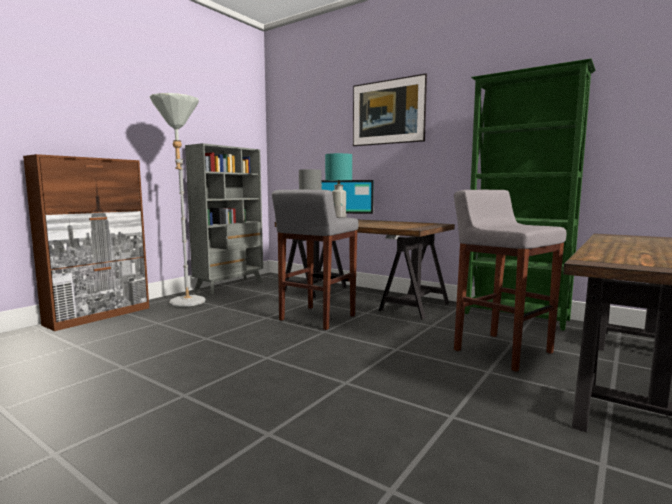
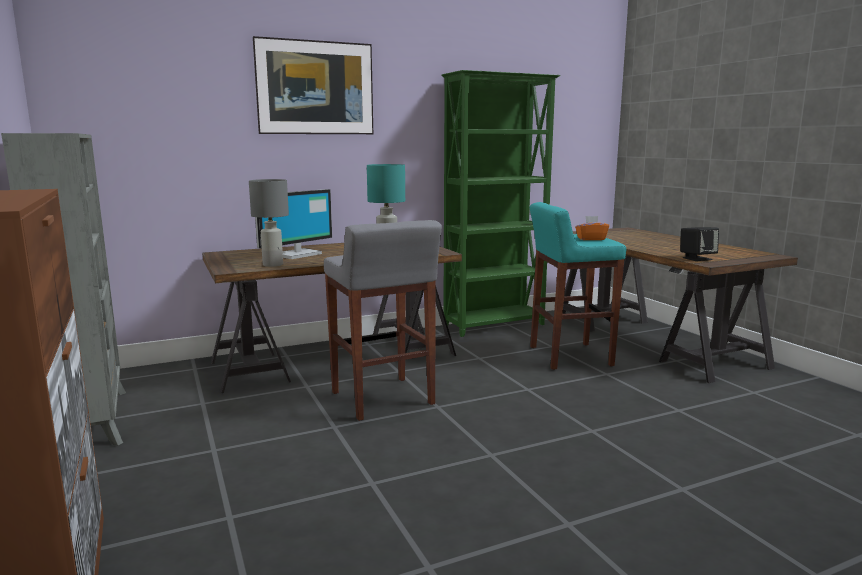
camera: 60 degrees left, 5 degrees up
(186, 304) = (149, 477): grey floor lamp -> none
(501, 351) = (568, 356): grey stool -> turquoise stool
(519, 226) = (591, 239): none -> orange tissue box
(605, 259) = (697, 258): none -> black speaker

